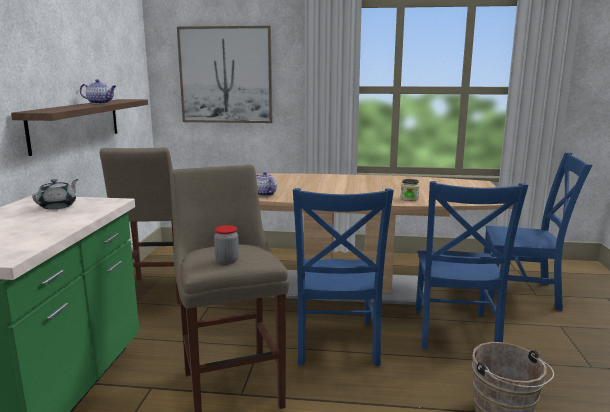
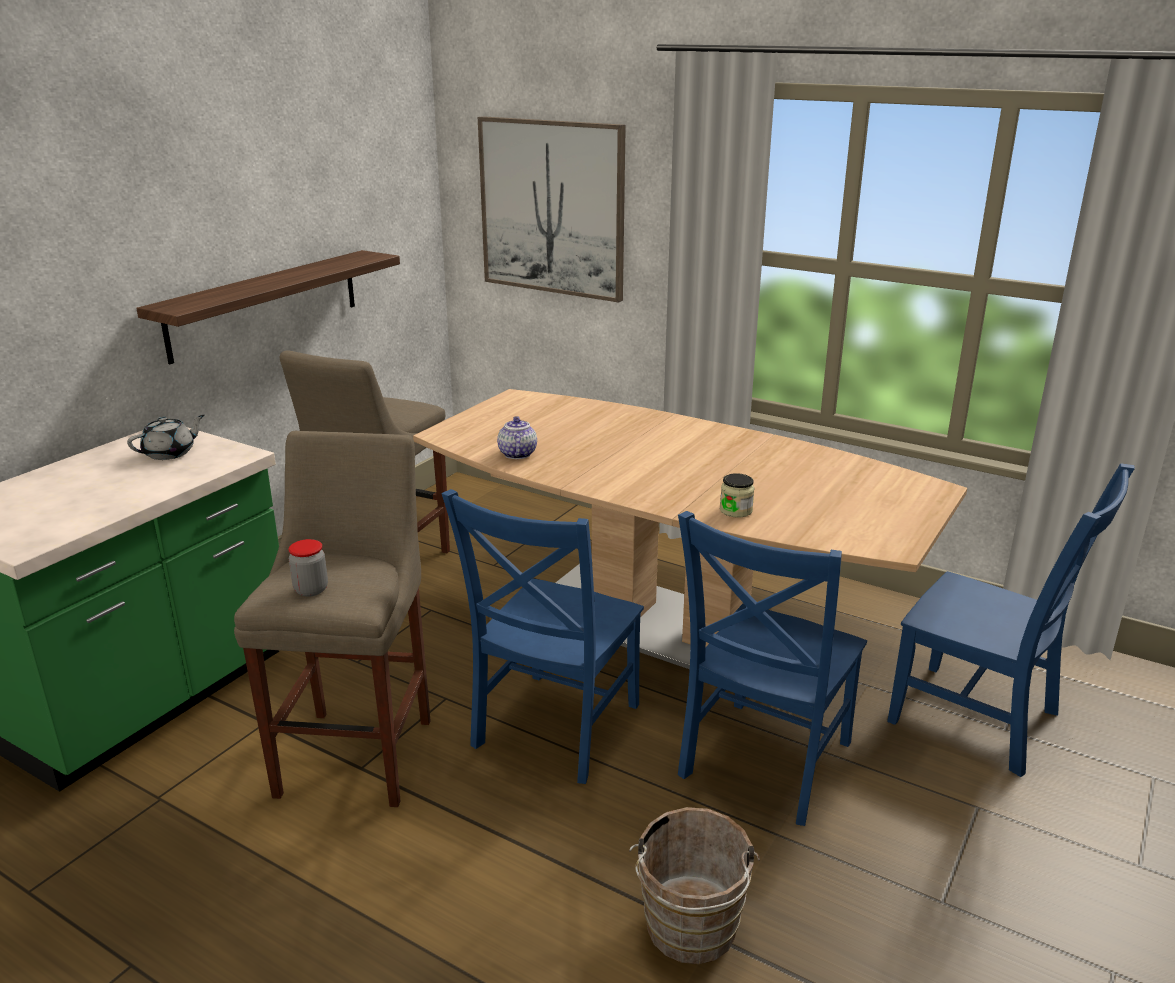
camera: 25 degrees right, 10 degrees up
(100, 103) = (299, 274): teapot -> none

